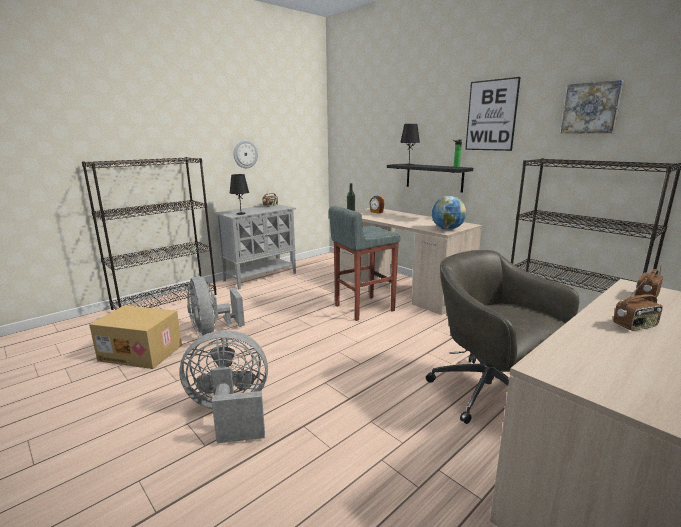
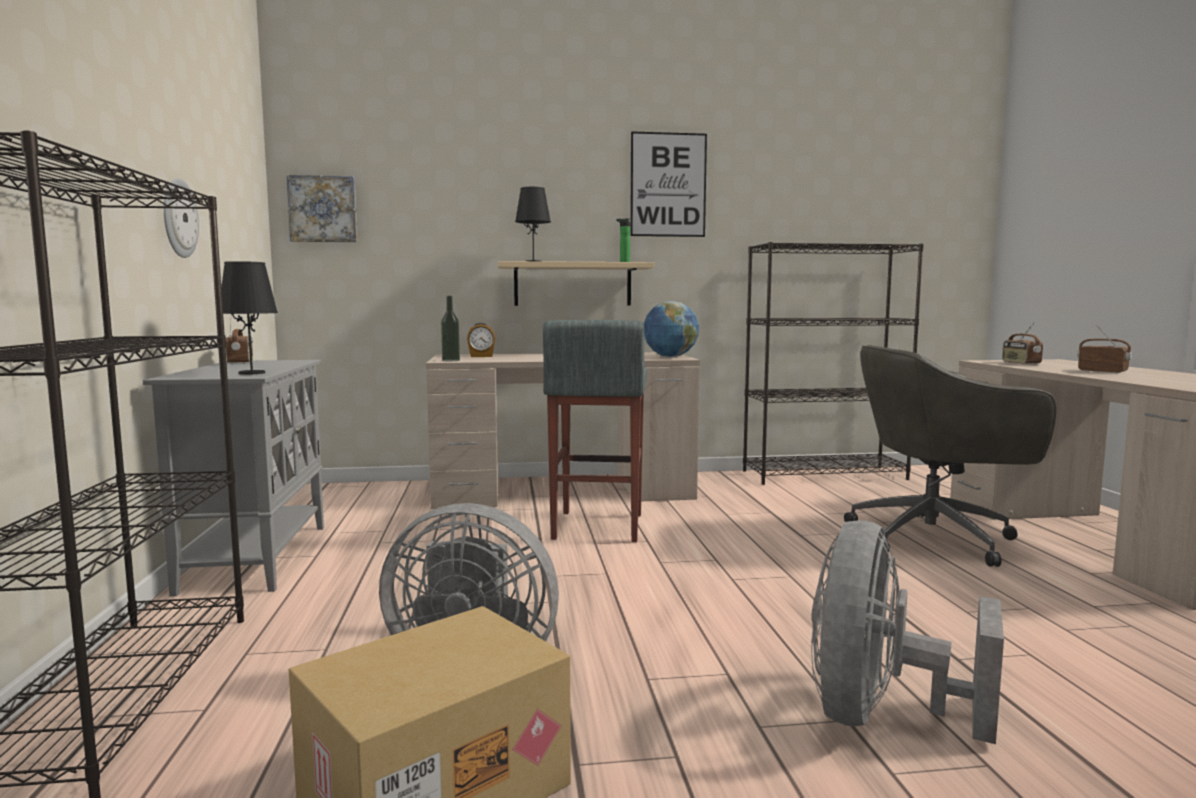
camera: 55 degrees left, 10 degrees down
(434, 177) = (573, 284): black shelf -> beige shelf
(591, 108) = (797, 184): picture -> picture (323, 209)
(635, 326) = (1102, 372): radio -> radio turned 60 degrees counterclockwise

